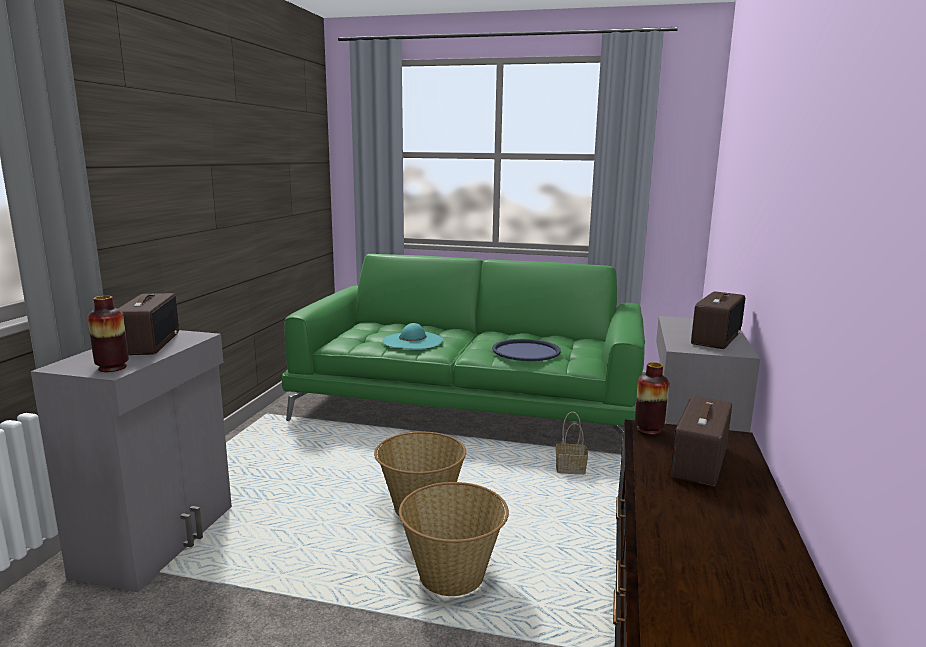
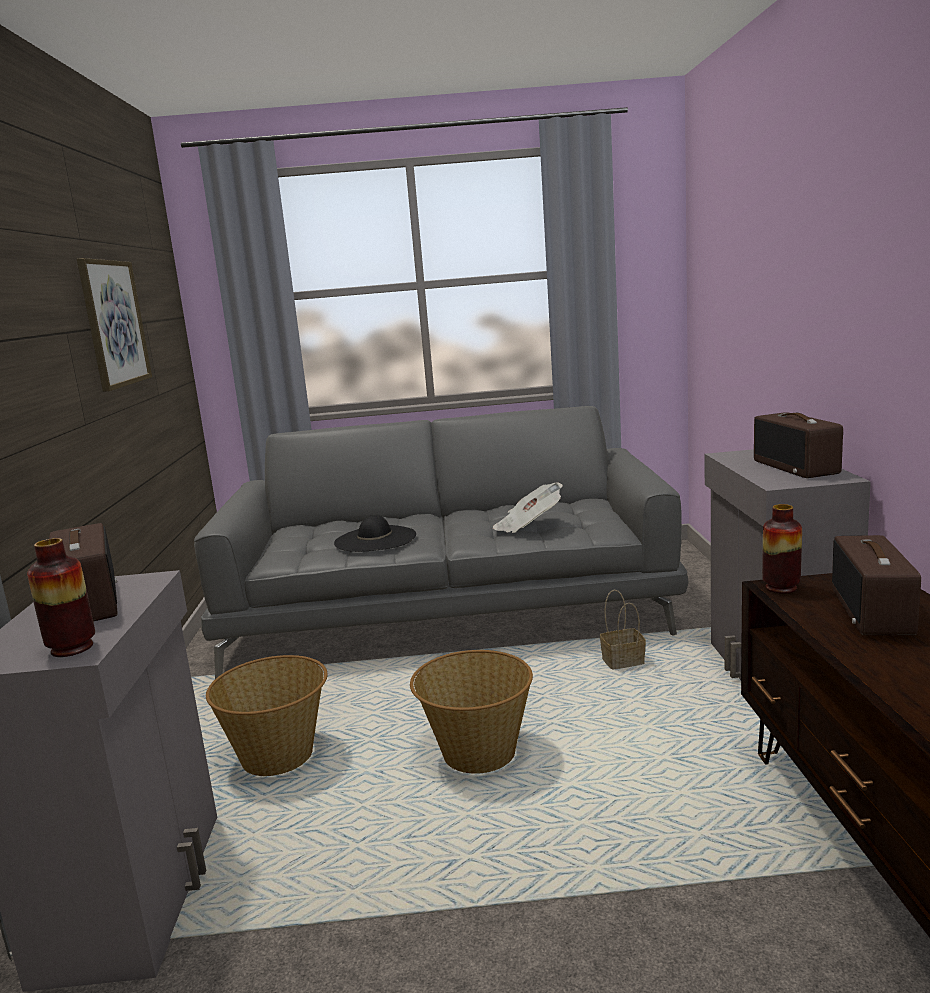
camera: 15 degrees left, 0 degrees up
(256, 162) = (114, 323): none -> picture
(413, 341) = (375, 539): turquoise hat -> black hat
(453, 576) = (577, 828): basket -> basket (279, 756)
(470, 405) = (450, 610): green sofa -> grey sofa
(526, 351) = (528, 526): blue tray -> newspaper
(715, 338) = (797, 467): radio -> radio turned 150 degrees clockwise

